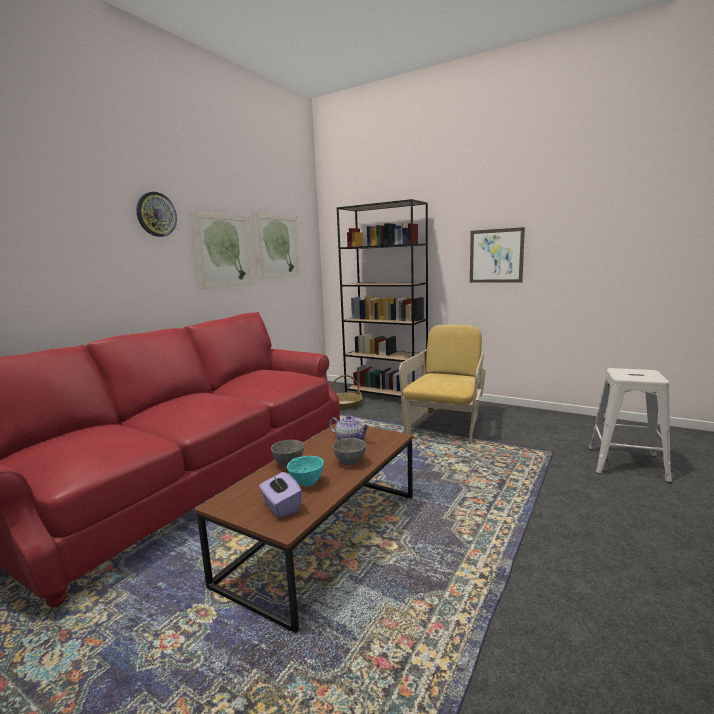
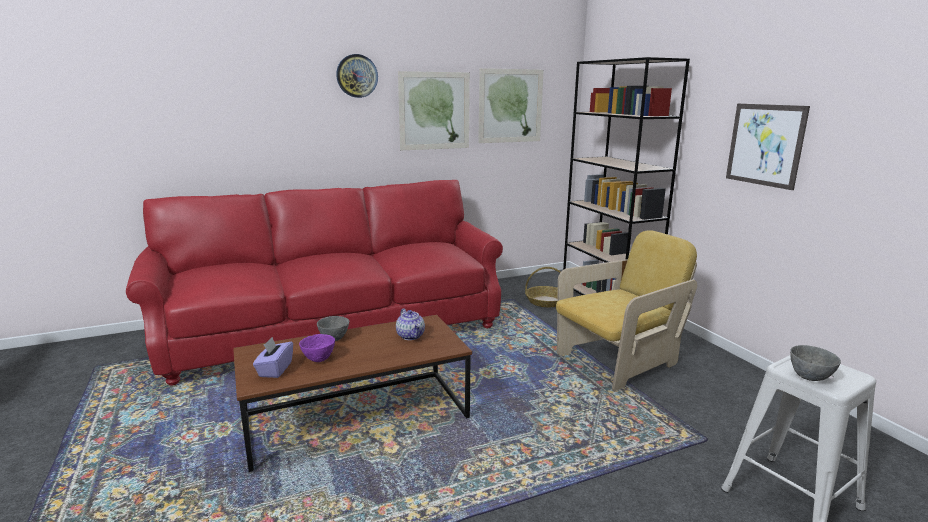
camera: 35 degrees right, 5 degrees up
(307, 483) = (319, 359): turquoise bowl -> purple bowl
(350, 462) = (375, 355): grey bowl -> grey bowl (810, 378)

